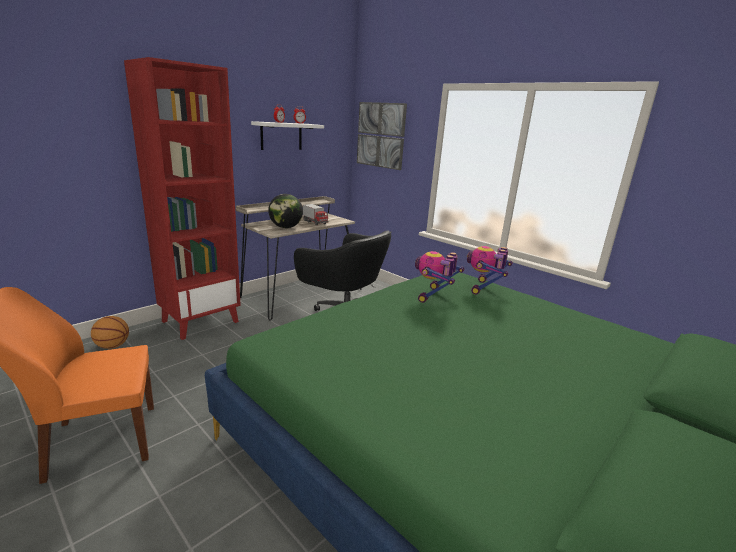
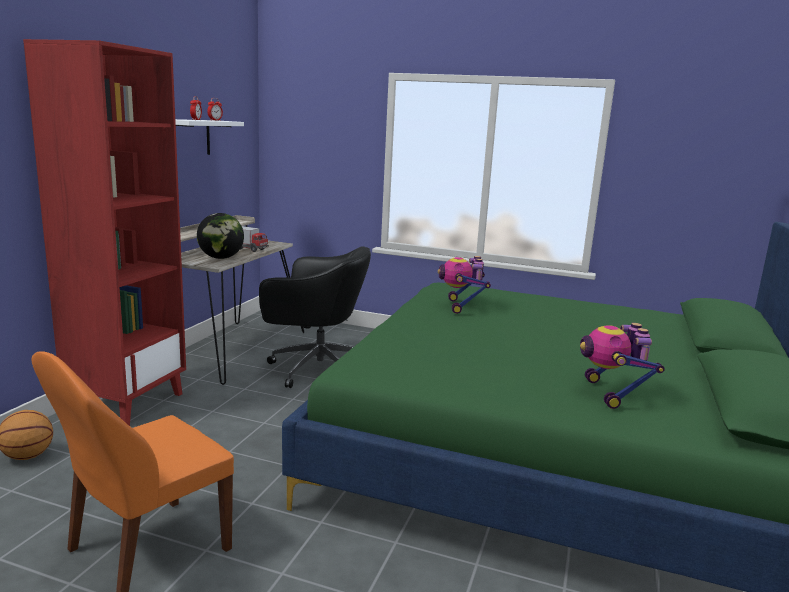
camera: 25 degrees left, 5 degrees down
(381, 135) = (304, 133): picture -> none
(484, 288) = (498, 293): toy robot -> toy robot (610, 394)

